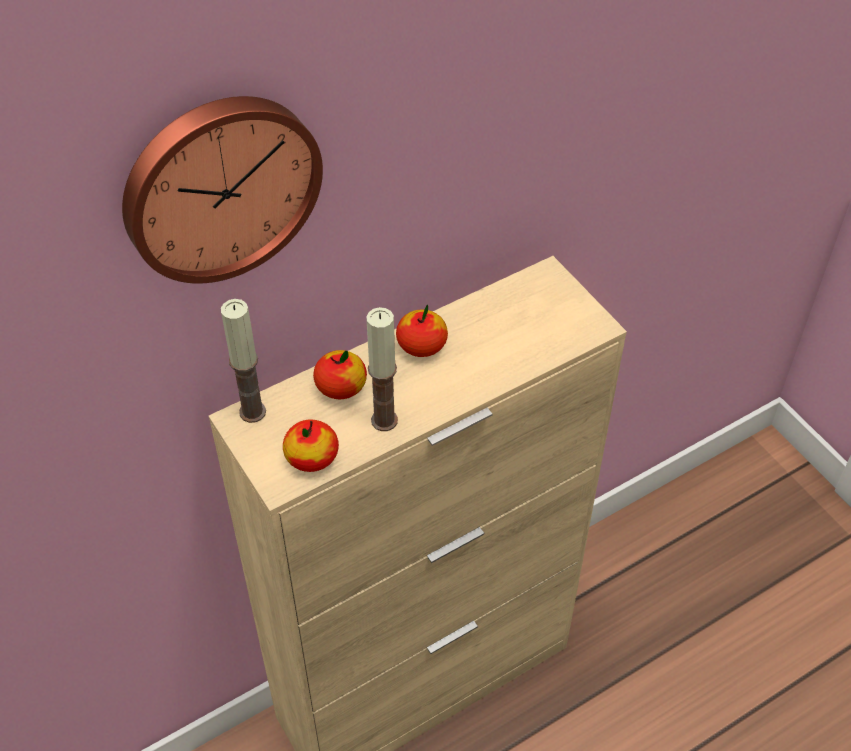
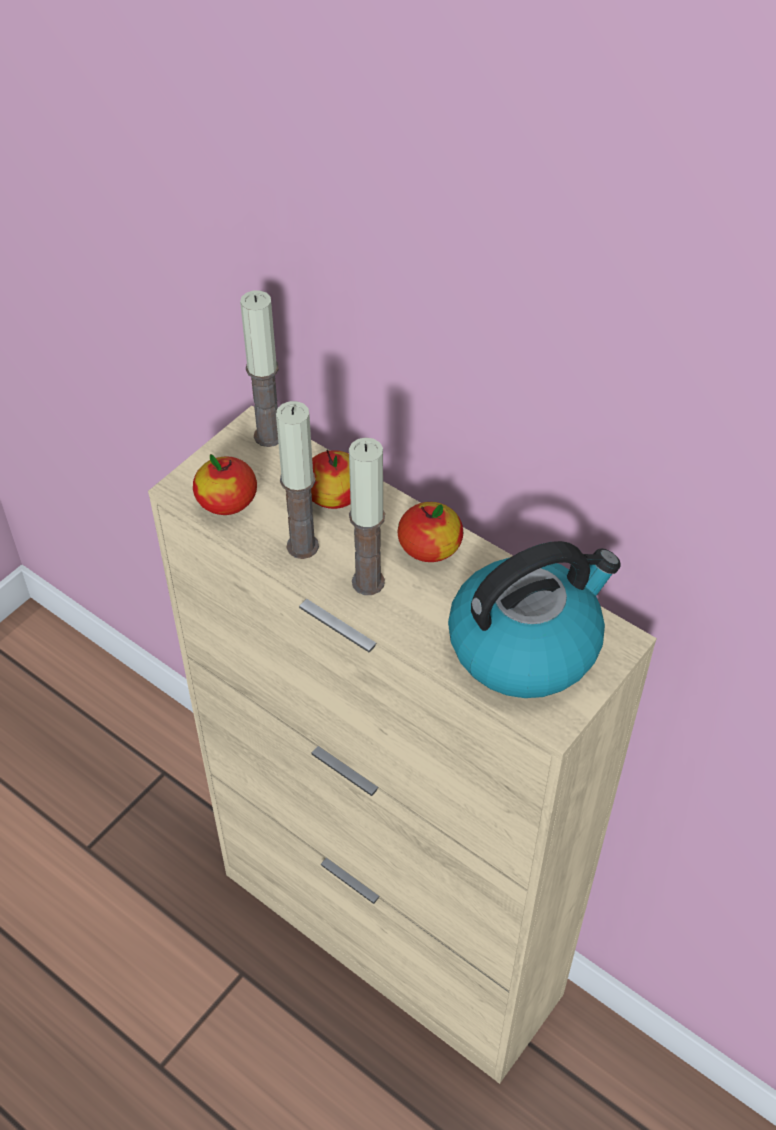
camera: 70 degrees right, 0 degrees up
(219, 186) = (299, 169): wall clock -> none
(438, 390) = (368, 582): none -> candle
(532, 321) = (526, 645): none -> kettle

